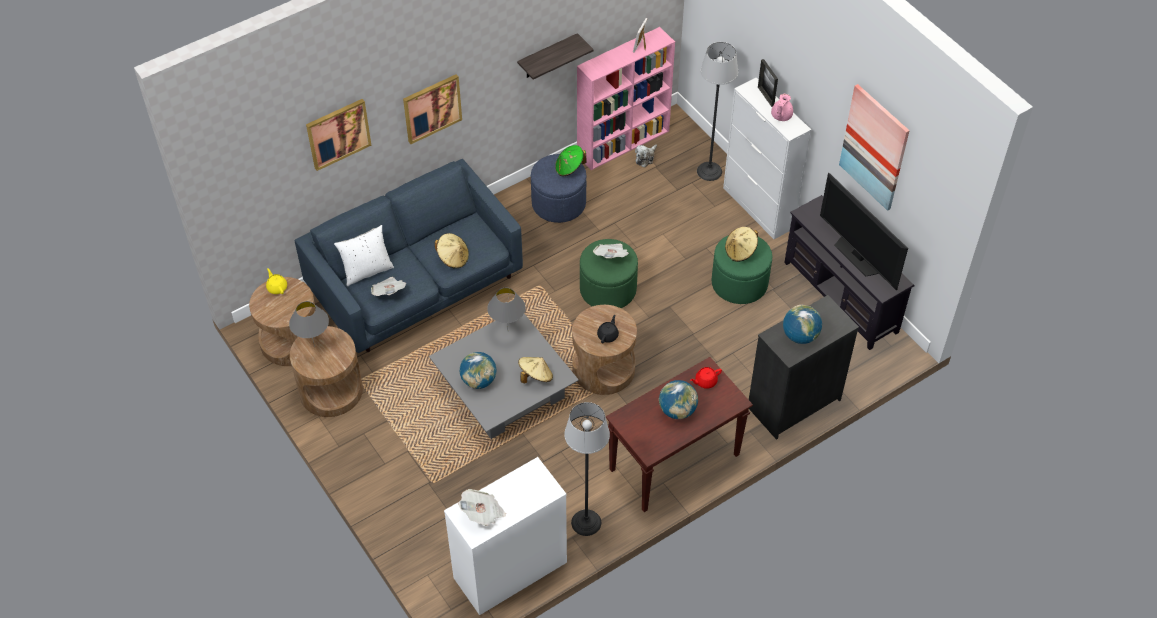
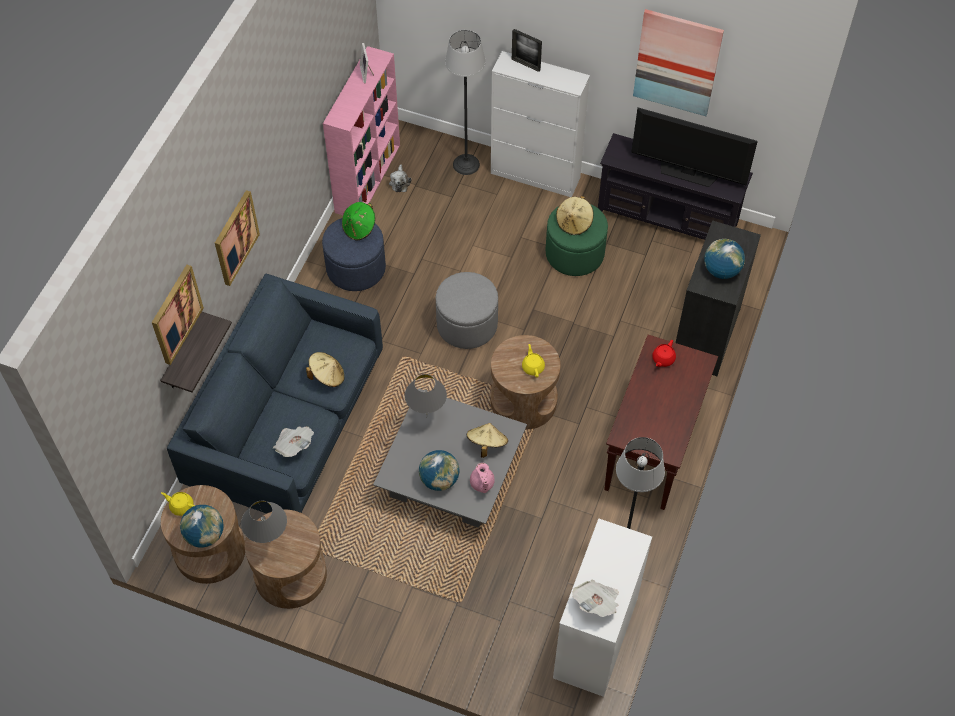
camera: 35 degrees left, 5 degrees up
(367, 271) = (254, 437): white pillow -> none
(547, 57) = (302, 128): shelf -> shelf (183, 354)
(608, 289) = (467, 324): green ottoman -> grey ottoman
(608, 335) = (533, 367): black teapot -> yellow teapot
(611, 256) = (467, 291): newspaper -> none
(677, 410) = (662, 400): globe -> globe (205, 535)
(780, 116) = (554, 76): pink teapot -> pink teapot (482, 484)

